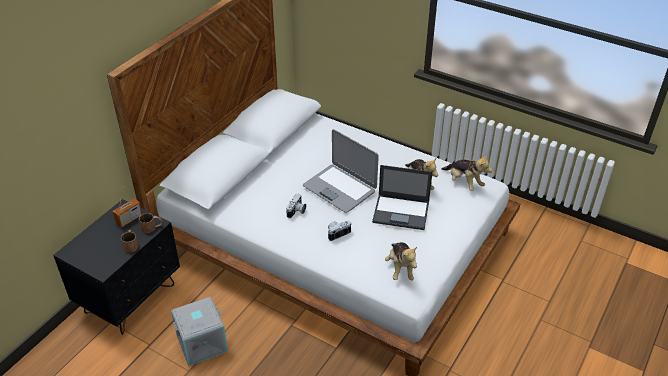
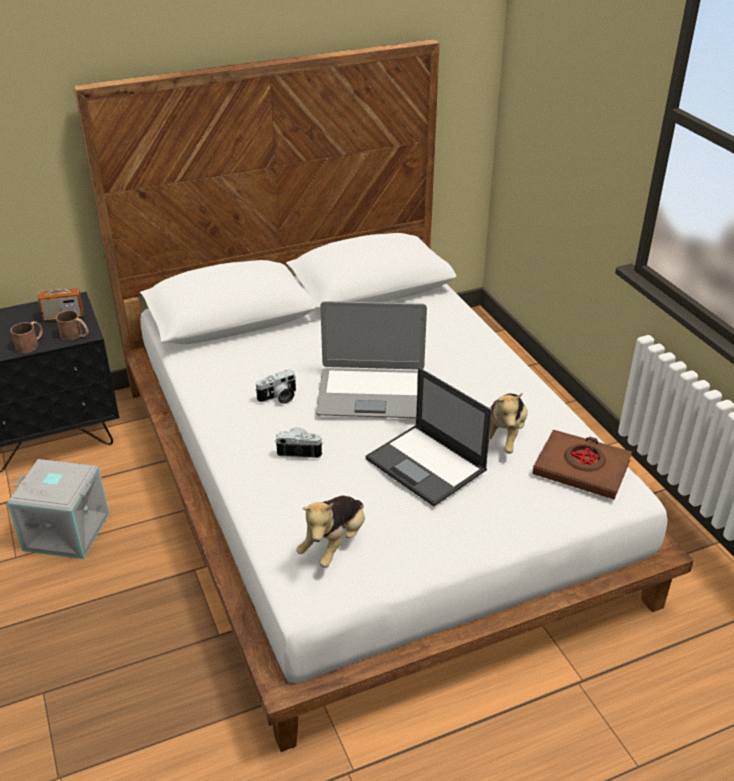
camera: 35 degrees right, 5 degrees down
(340, 188) = (371, 393): laptop -> laptop turned 75 degrees counterclockwise
(464, 182) = (581, 469): plush toy -> brown book

